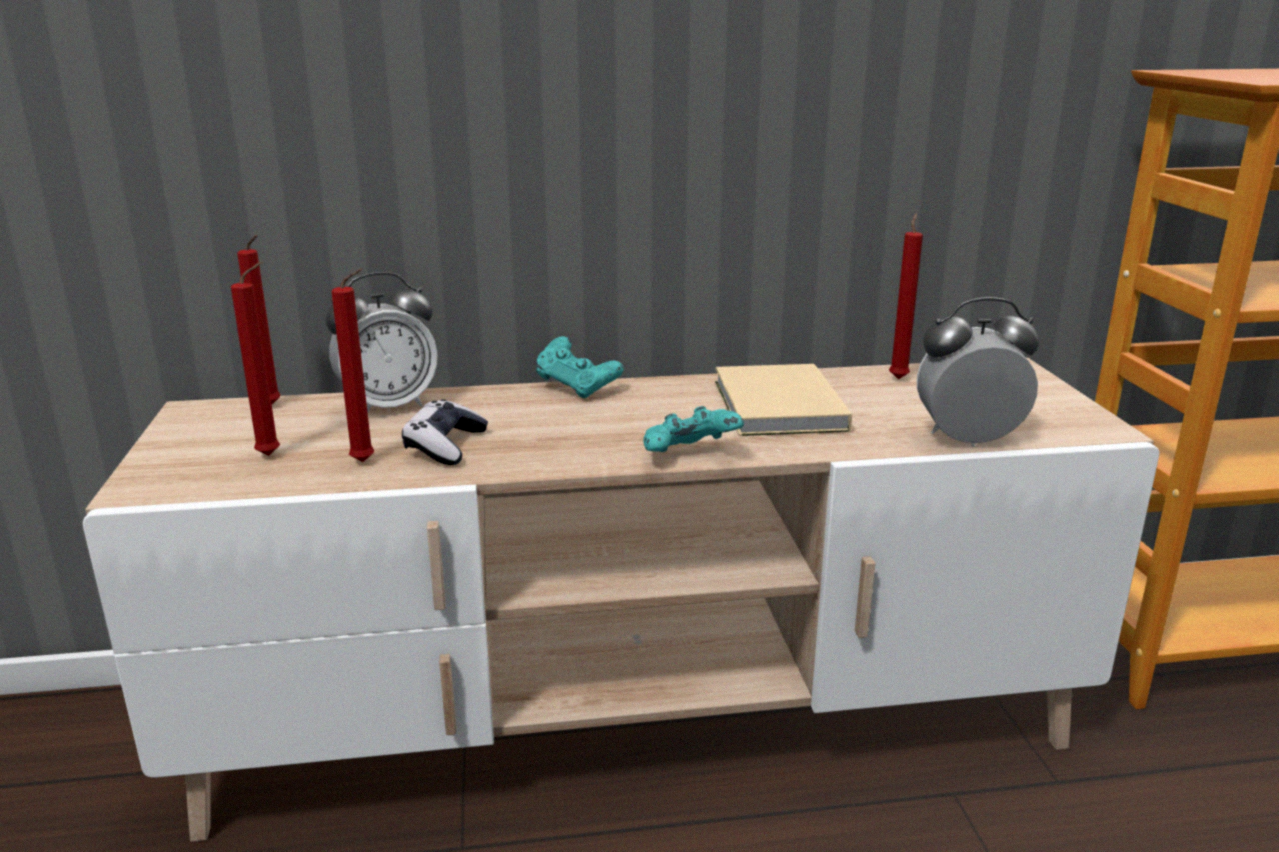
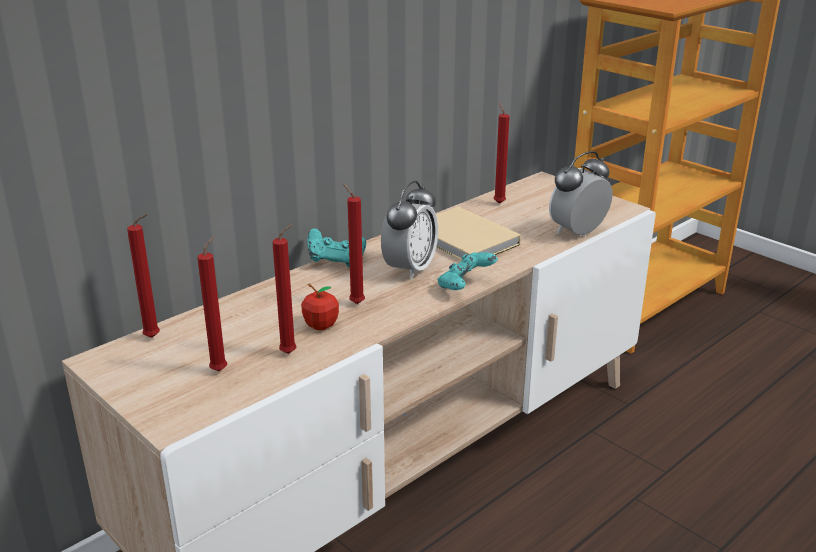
camera: 35 degrees left, 5 degrees up
(388, 406) = (237, 311): alarm clock -> alarm clock (410, 269)
(445, 446) = (321, 326): game controller -> apple
(524, 435) = (355, 303): none -> red candle

